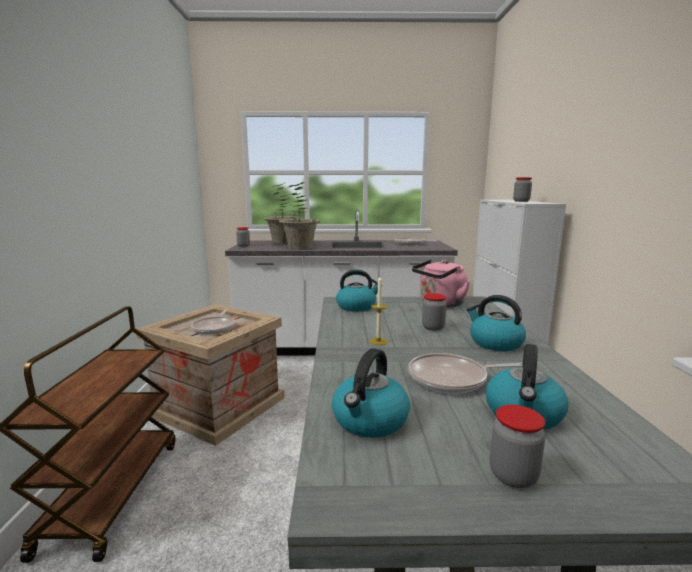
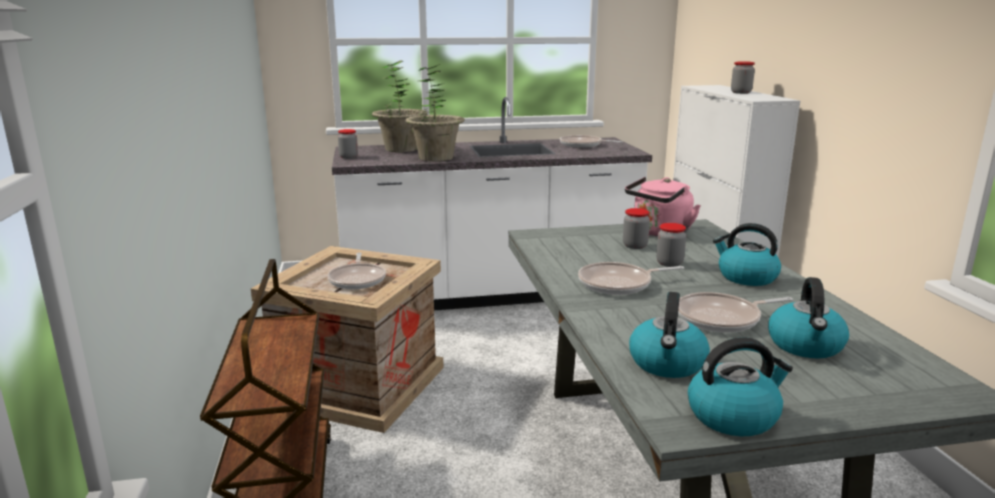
camera: 10 degrees left, 5 degrees up
(357, 306) = (561, 242): kettle -> kettle (733, 416)
(378, 341) = (619, 284): candle -> frying pan
(513, 475) = (817, 394): jar -> jar (635, 246)

